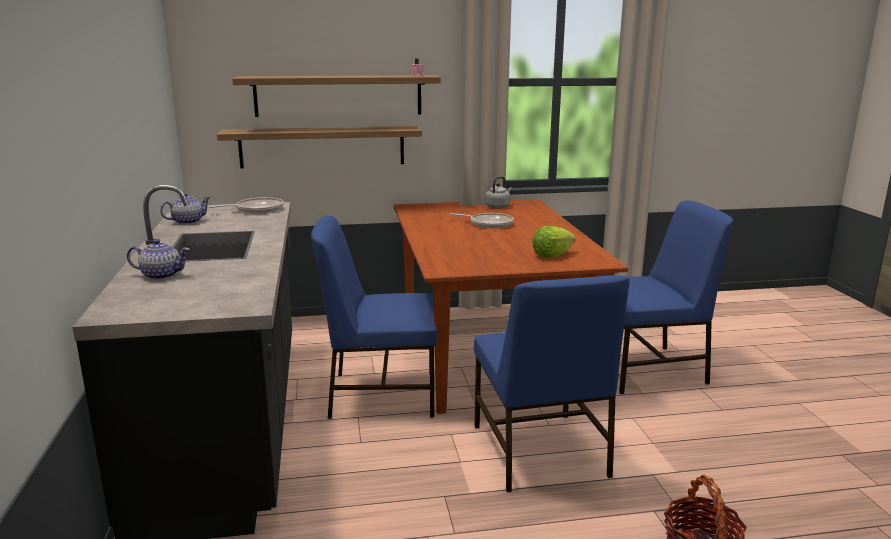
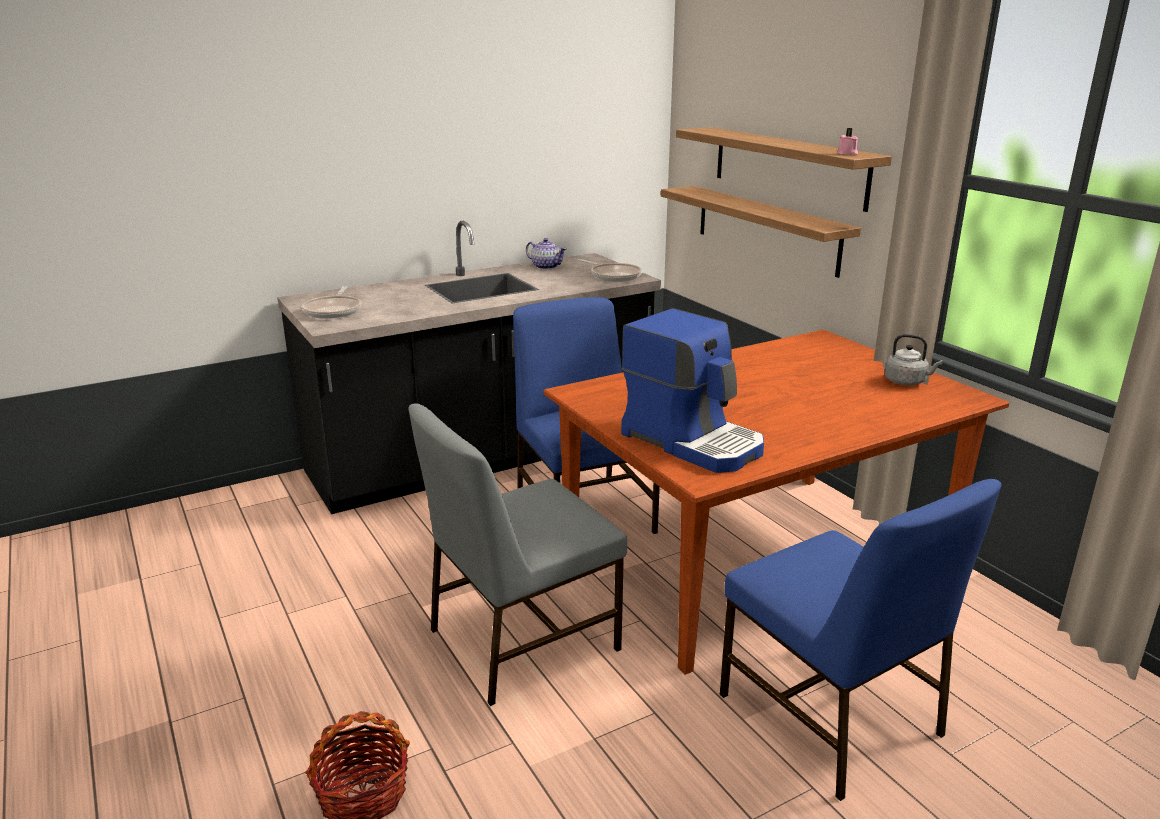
camera: 70 degrees right, 5 degrees up
(161, 275) = (391, 291): teapot -> none
(488, 224) = (801, 388): frying pan -> frying pan (334, 310)
(539, 452) = (520, 640): blue chair -> grey chair
(552, 255) = (693, 441): lettuce -> coffee machine

